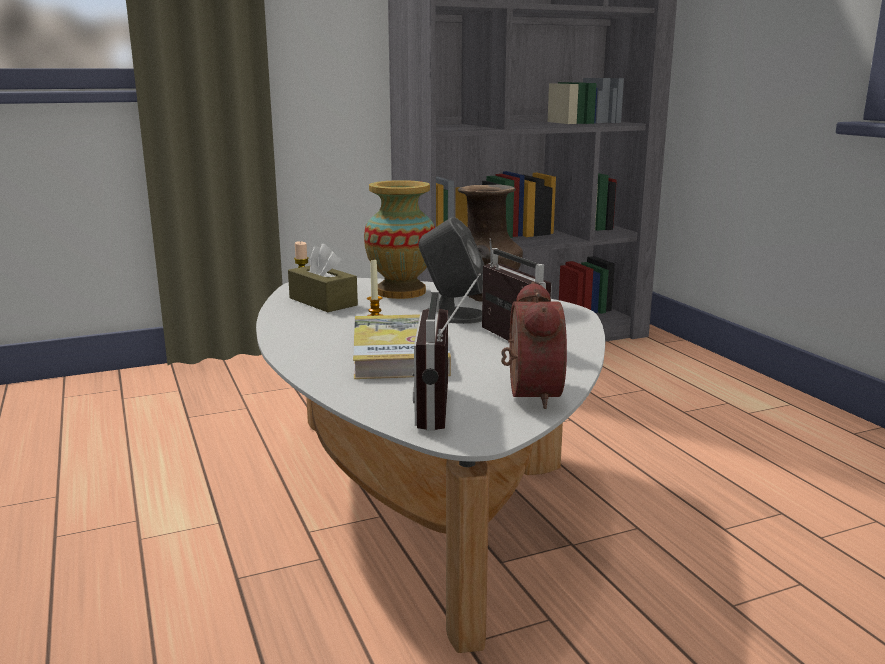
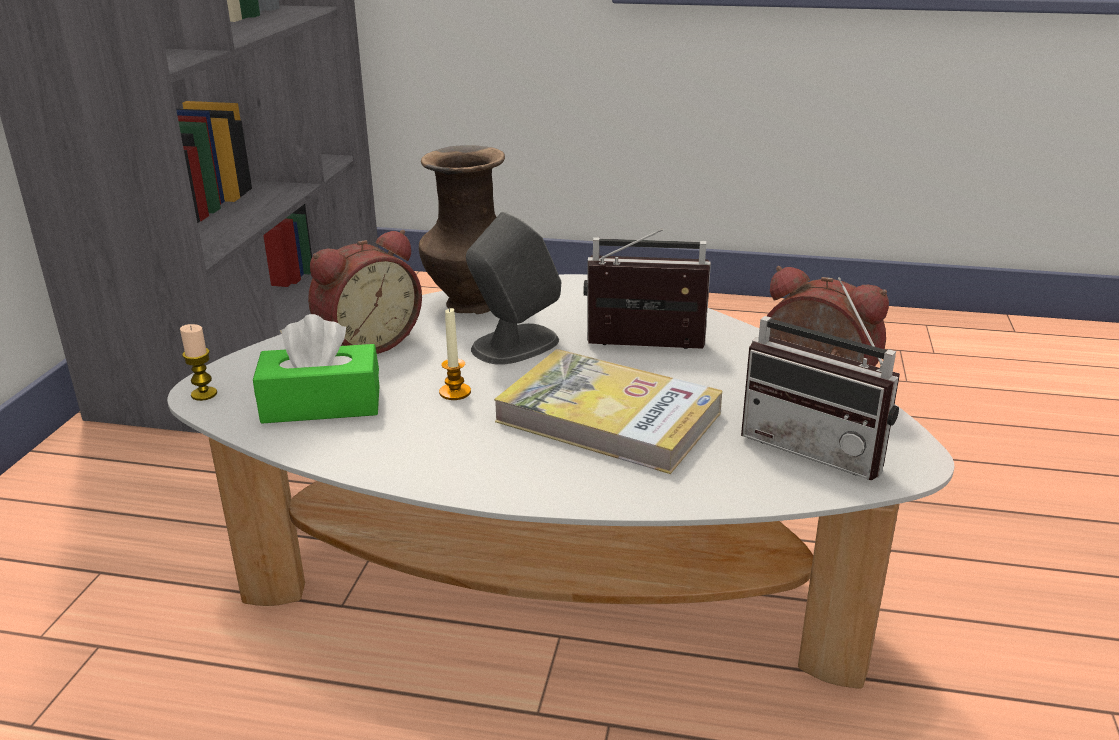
camera: 55 degrees left, 10 degrees up
(323, 301) = (321, 404): brown tissue box -> green tissue box
(401, 292) = (367, 342): vase -> alarm clock

